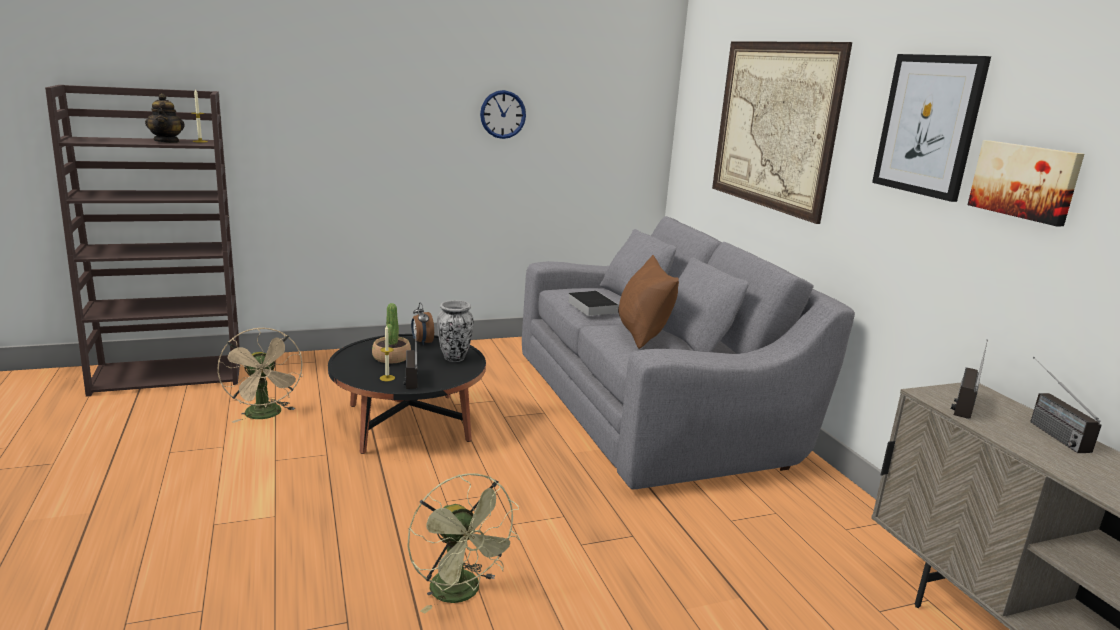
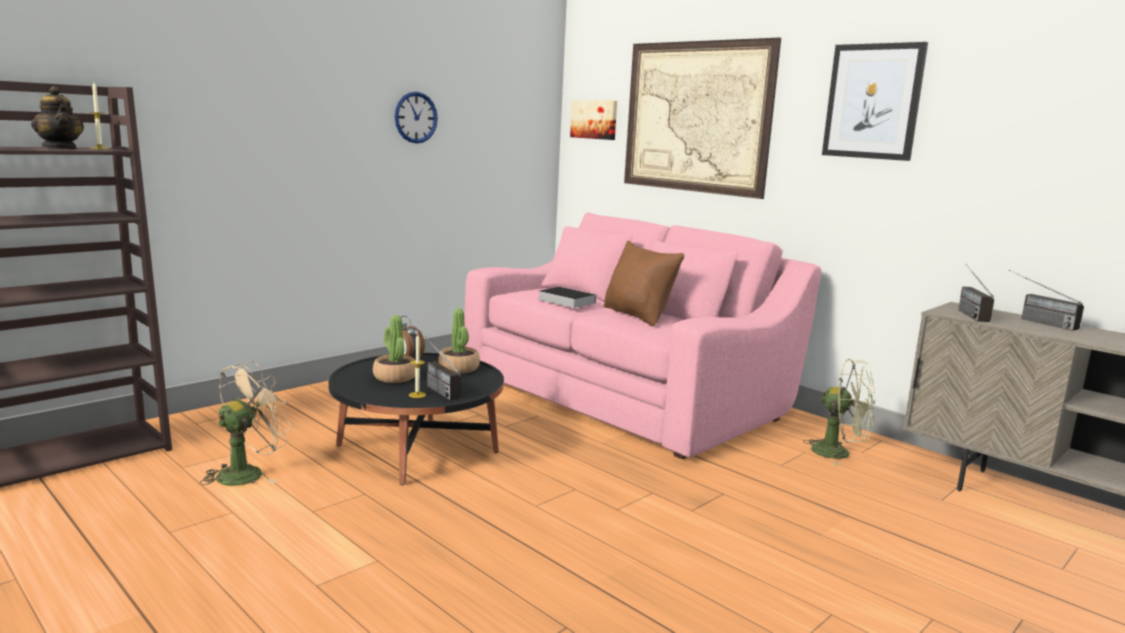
camera: 25 degrees left, 5 degrees down
(266, 415) = (248, 473): beige fan -> beige fan turned 90 degrees counterclockwise
(455, 358) = (459, 368): vase -> potted plant
(462, 593) = (640, 574): green fan -> green fan (839, 453)
(653, 407) = (625, 394): grey sofa -> pink sofa
(1025, 181) = (973, 136): picture -> picture (594, 119)

